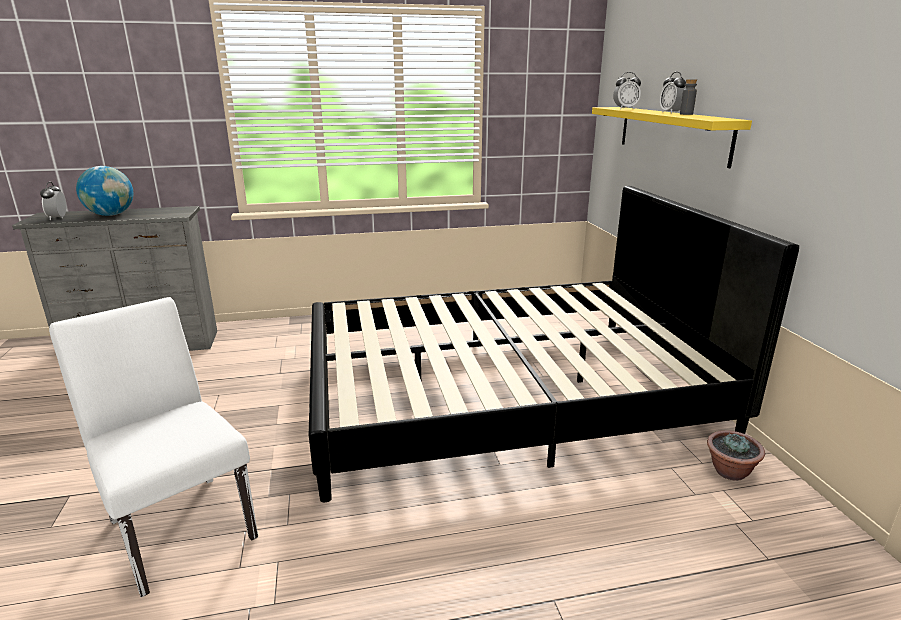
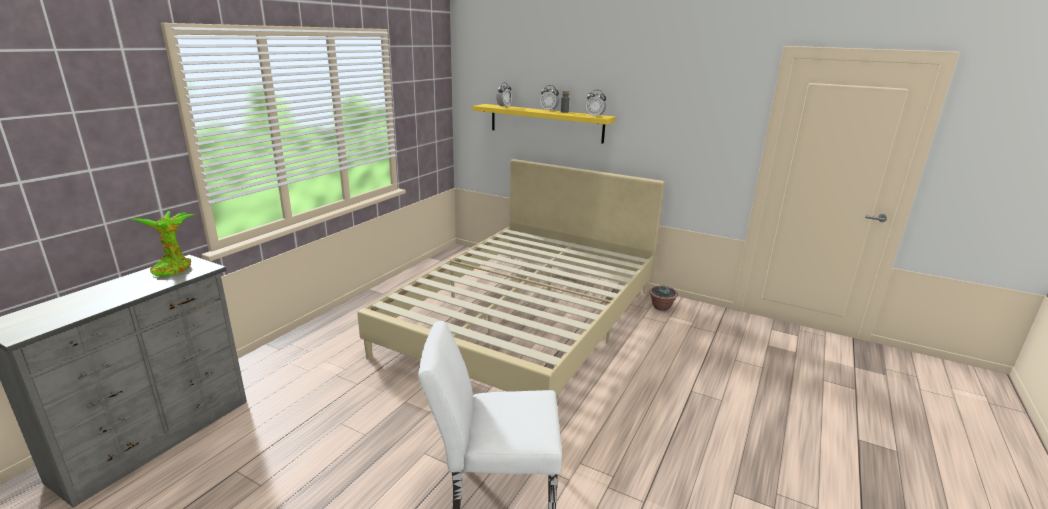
camera: 50 degrees left, 0 degrees up
(58, 218) = (48, 318): alarm clock -> alarm clock (595, 116)
(111, 215) = (116, 293): globe -> none
(168, 210) = (173, 268): none -> potted plant
(506, 394) = (525, 321): black bed -> beige bed

